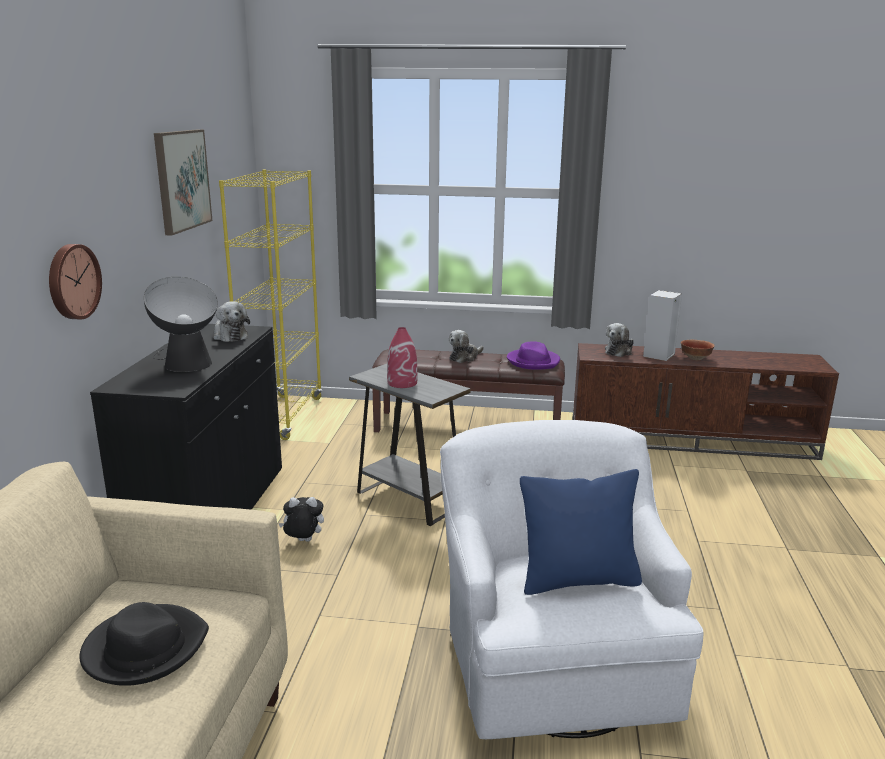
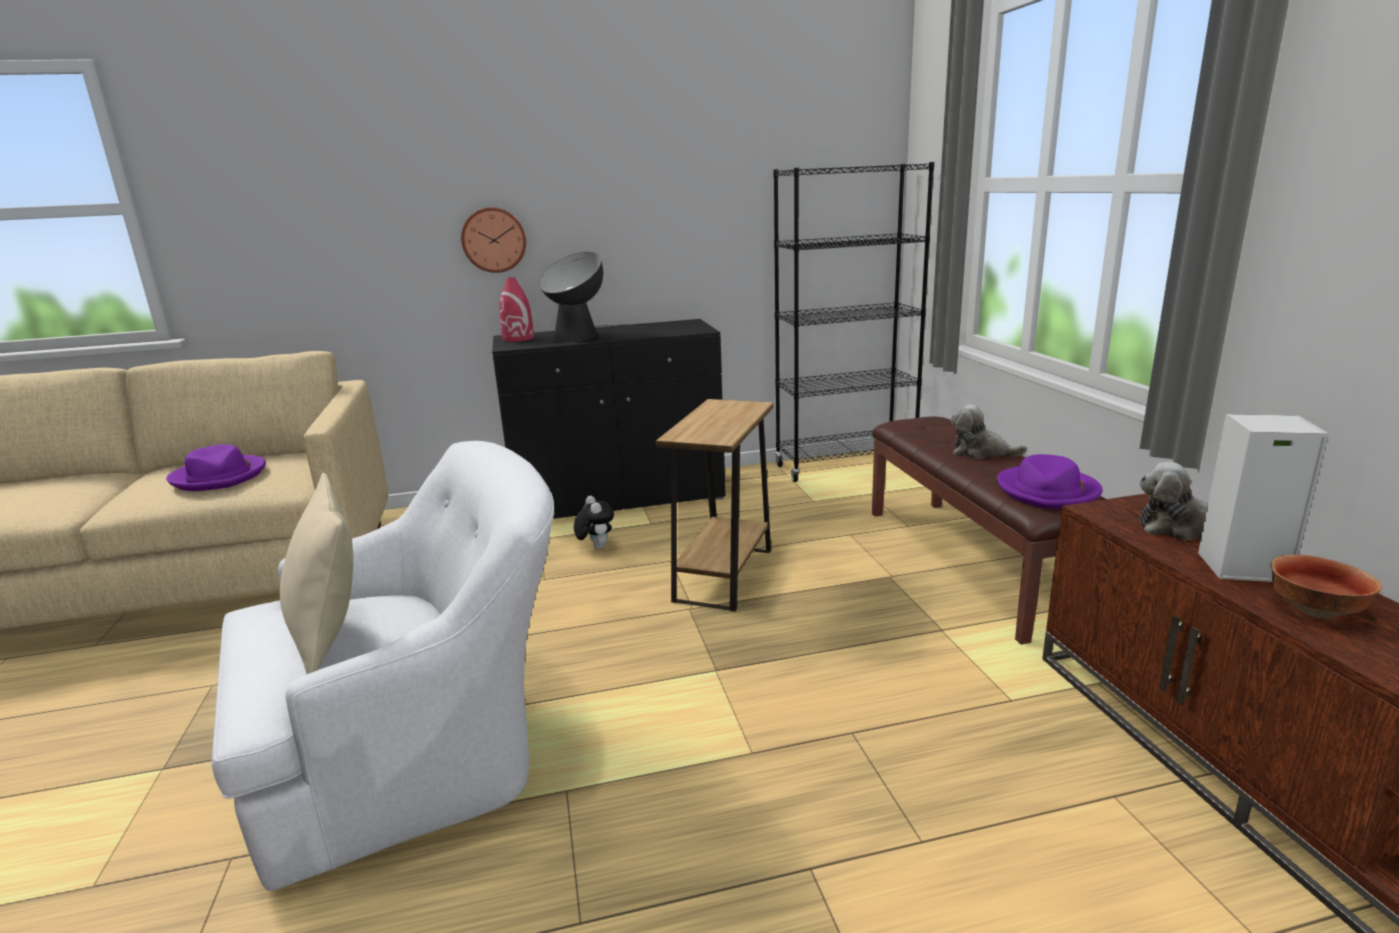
camera: 70 degrees right, 0 degrees up
(144, 648) = (220, 477): black hat -> purple hat
(182, 180) = (704, 165): picture -> none
(229, 336) = (671, 329): plush toy -> none
(283, 417) = (845, 466): yellow bookcase -> black bookcase
(402, 383) = (711, 418): red vase -> red vase (518, 339)
(409, 499) = (724, 575): grey side table -> brown side table
(578, 580) = (331, 634): blue pillow -> beige pillow

